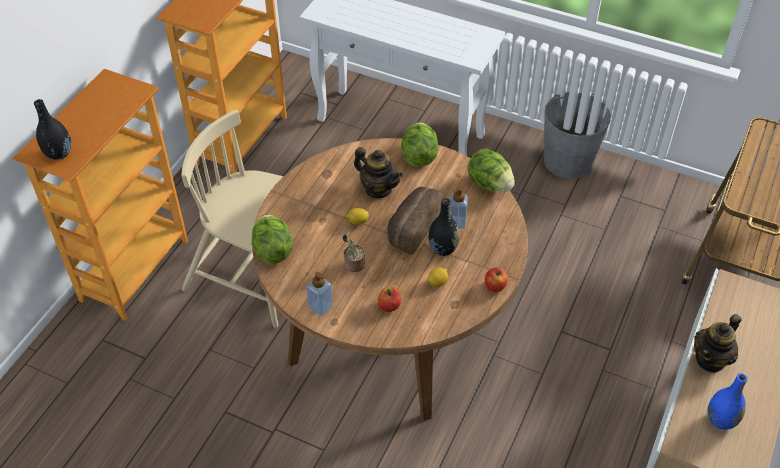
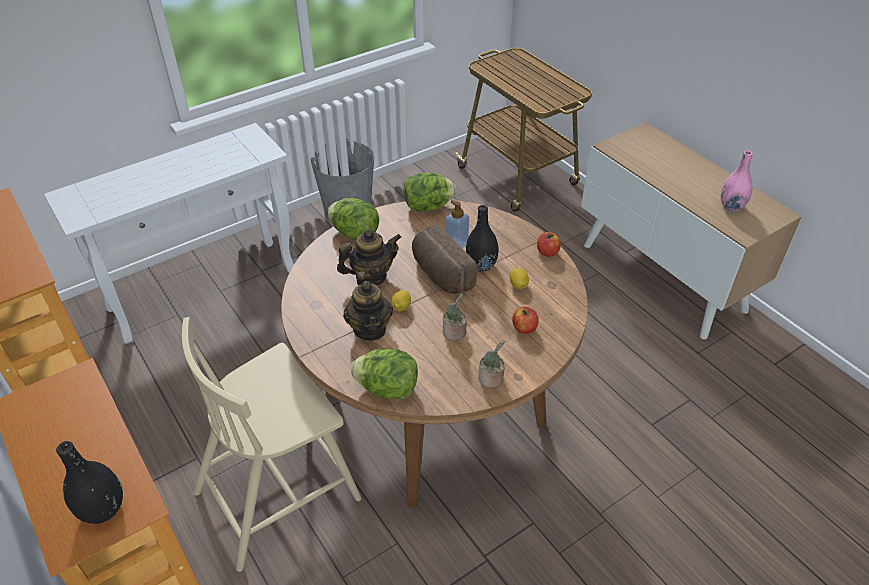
camera: 60 degrees left, 5 degrees down
(320, 307) = (491, 379): soap dispenser -> potted plant
(710, 359) = (674, 186): teapot -> teapot (370, 329)
(720, 420) = (731, 206): blue vase -> pink vase

